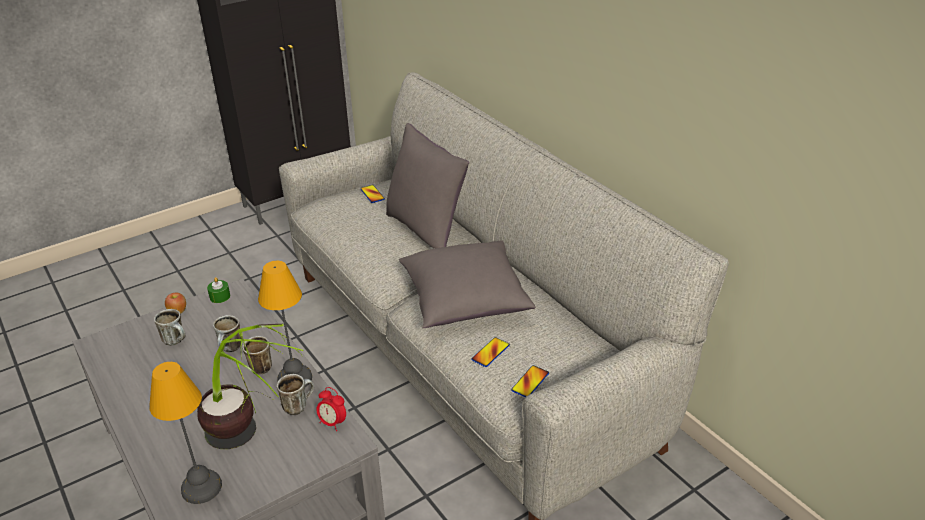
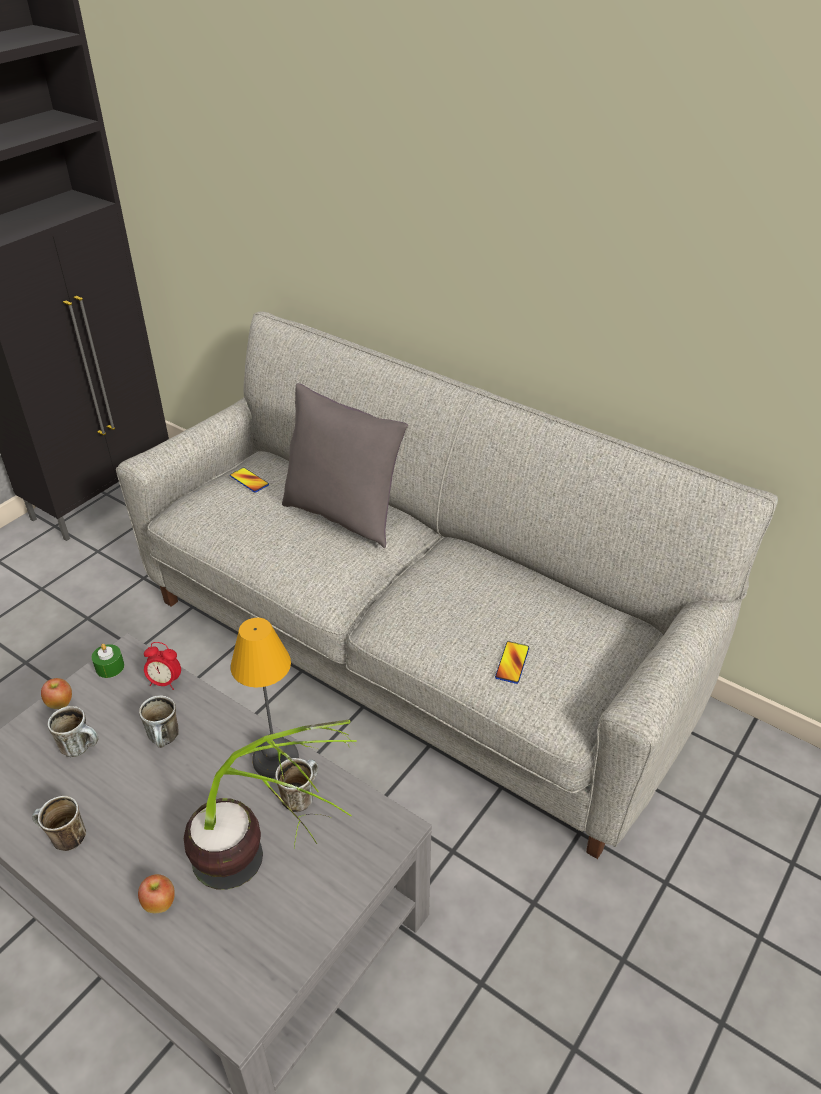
camera: 20 degrees left, 5 degrees up
(174, 445) = (160, 903): none -> apple
(200, 488) = (231, 955): table lamp -> none
(257, 367) = (216, 757): mug -> mug (63, 839)
(332, 423) = (358, 808): alarm clock -> alarm clock (165, 682)
(464, 301) = (443, 601): grey pillow -> none
(530, 382) = (577, 689): phone -> none

